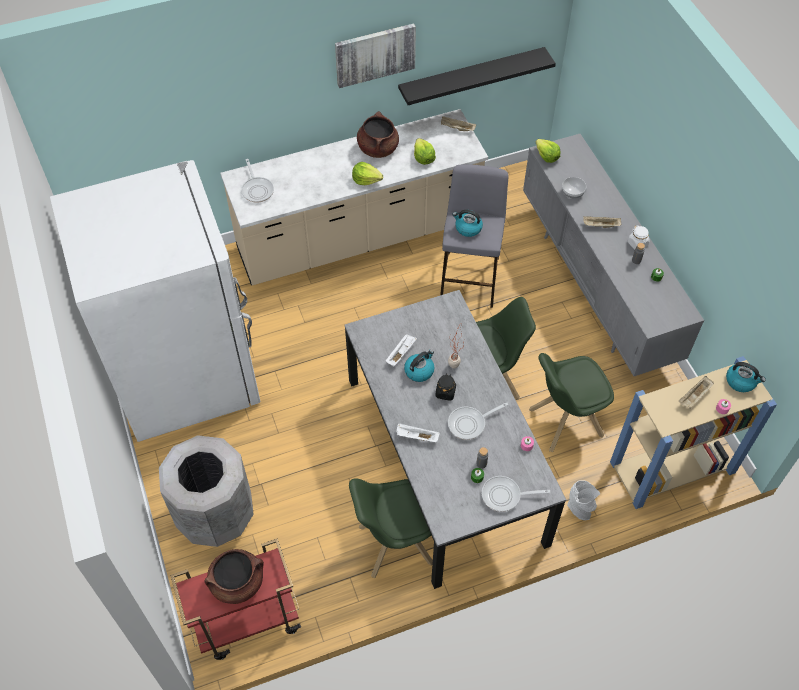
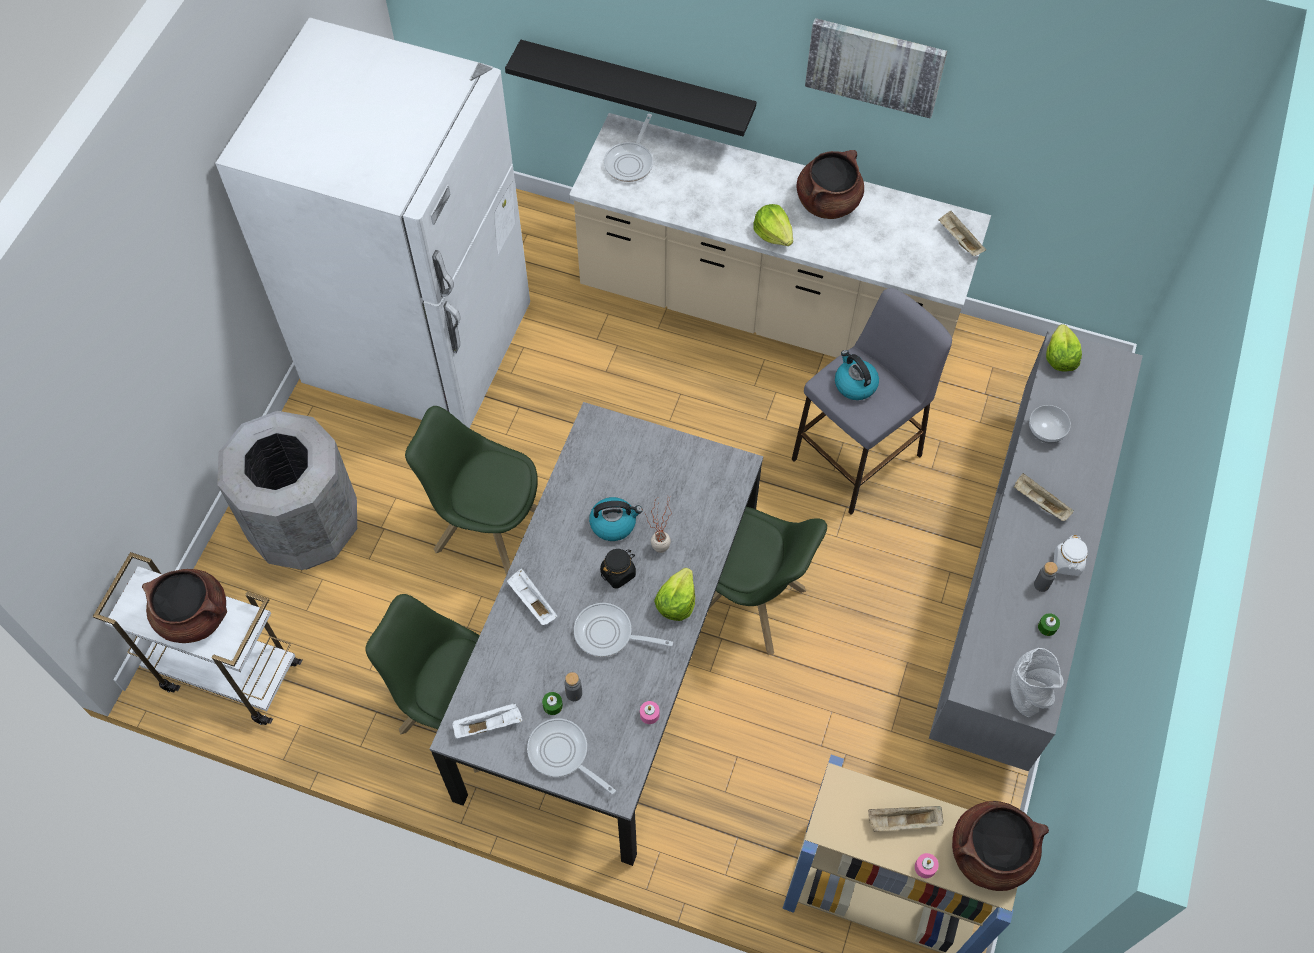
camera: 40 degrees right, 5 degrees up
(247, 624) = (227, 674): red cart -> white cart
(401, 353) = (613, 485): white tray -> white tray (489, 724)
(423, 158) = (874, 251): lettuce -> lettuce (676, 602)
(471, 77) = (1025, 178): black shelf -> black shelf (637, 86)
(565, 422) = (800, 728): green chair -> green chair (488, 531)
(580, 509) = (712, 851): grey vase -> grey vase (1027, 696)
(741, 381) = (990, 853): kettle -> brown cooking pot

